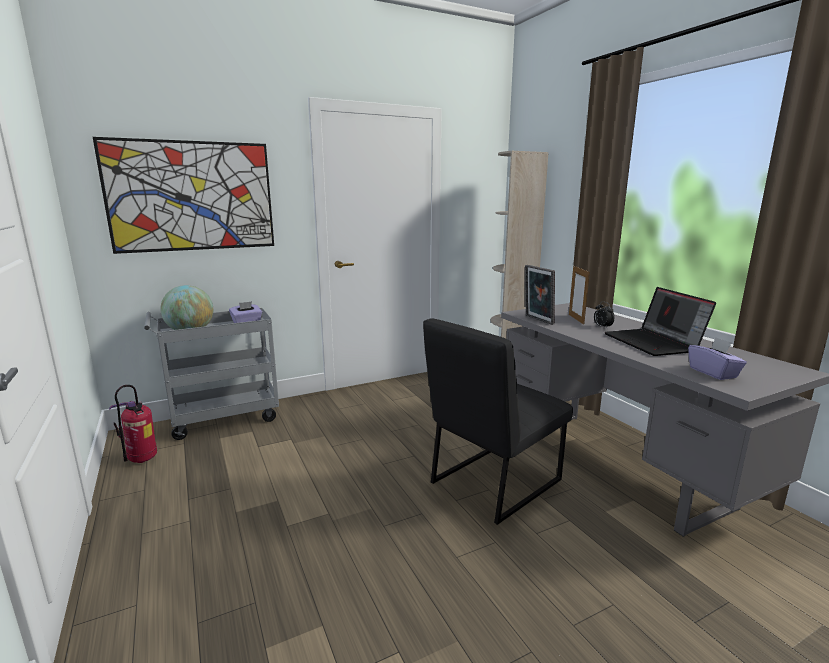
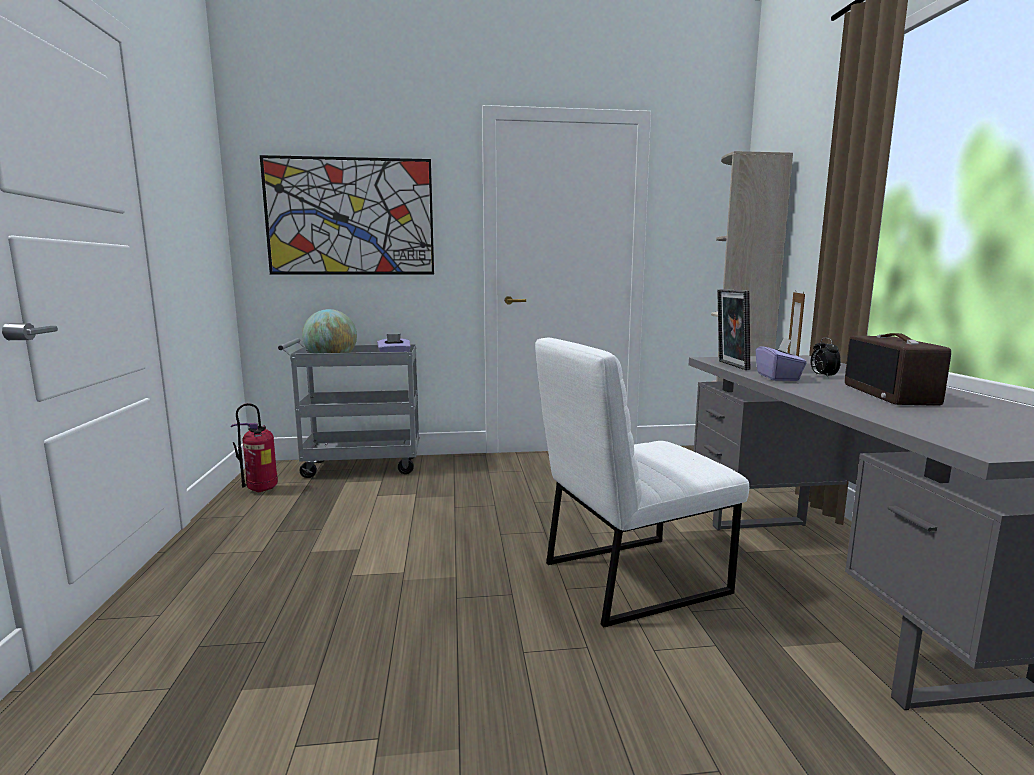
camera: 20 degrees right, 5 degrees down
(492, 482) = (629, 578): black chair -> white chair
(654, 343) = (891, 395): laptop -> radio
(713, 373) = (959, 429): purple tissue box -> purple tissue box (778, 377)

